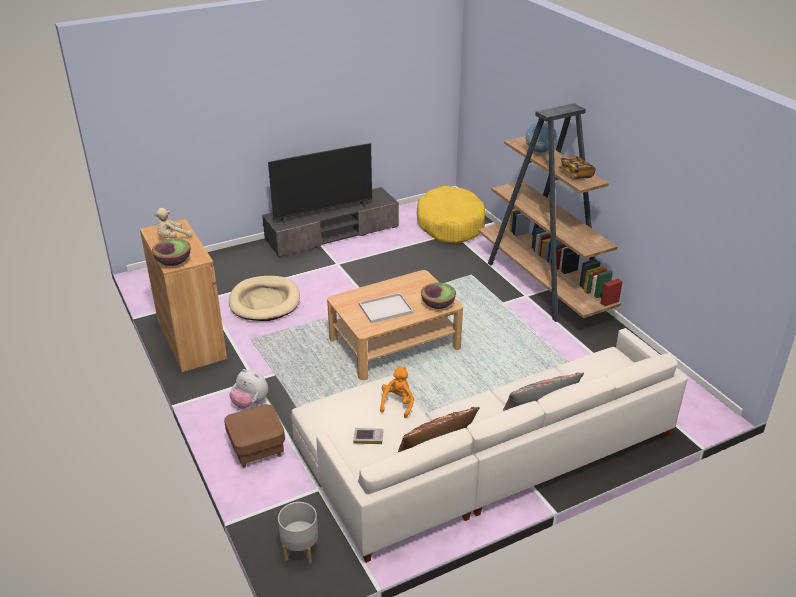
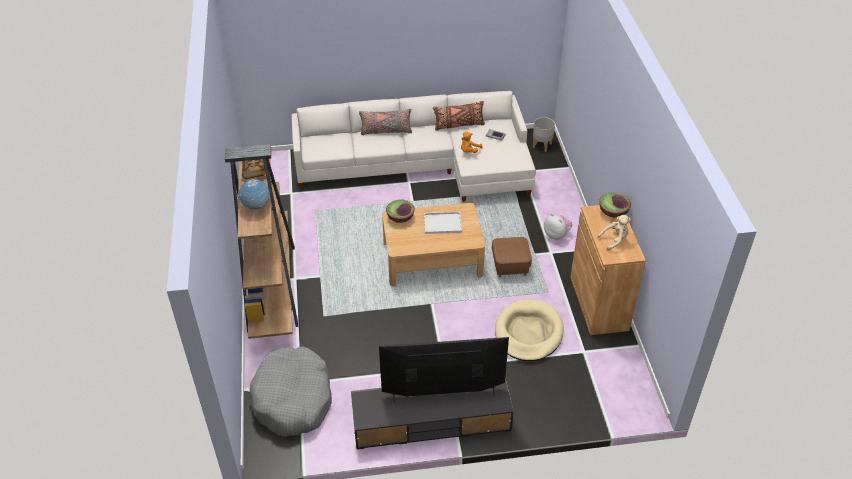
camera: 160 degrees left, 10 degrees up
(257, 449) = (557, 202): brown ottoman -> brown ottoman (510, 266)
(450, 224) = (293, 399): yellow dog bed -> grey dog bed

